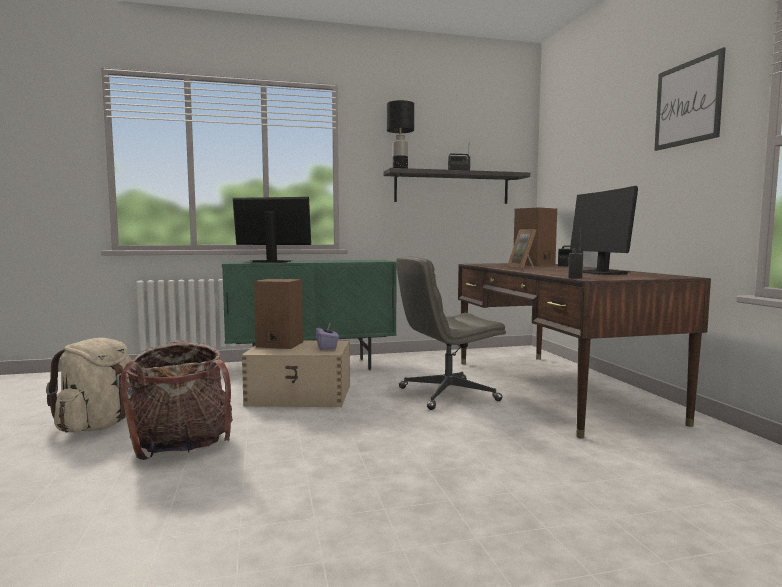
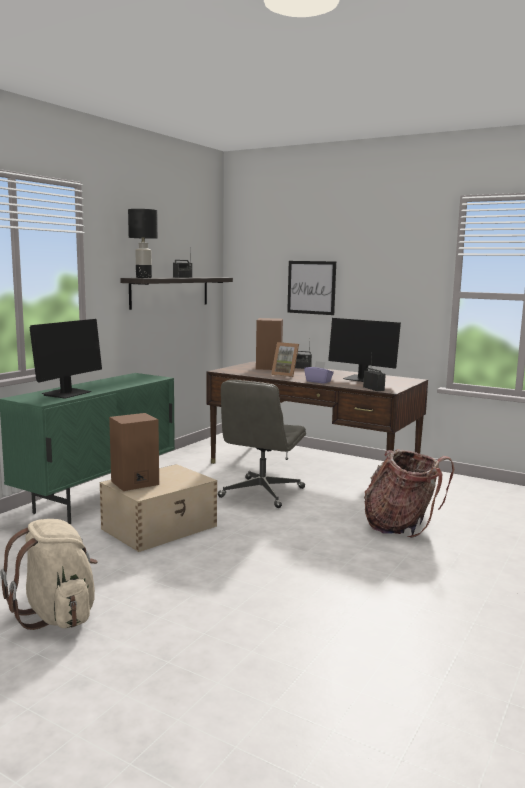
camera: 45 degrees left, 5 degrees up
(182, 447) = (187, 597): backpack -> backpack (401, 526)
(271, 261) = (67, 394): monitor -> monitor turned 150 degrees clockwise
(327, 347) = (182, 475): purple tissue box -> purple tissue box (318, 381)
(688, 103) = (393, 254): picture -> picture (311, 287)

